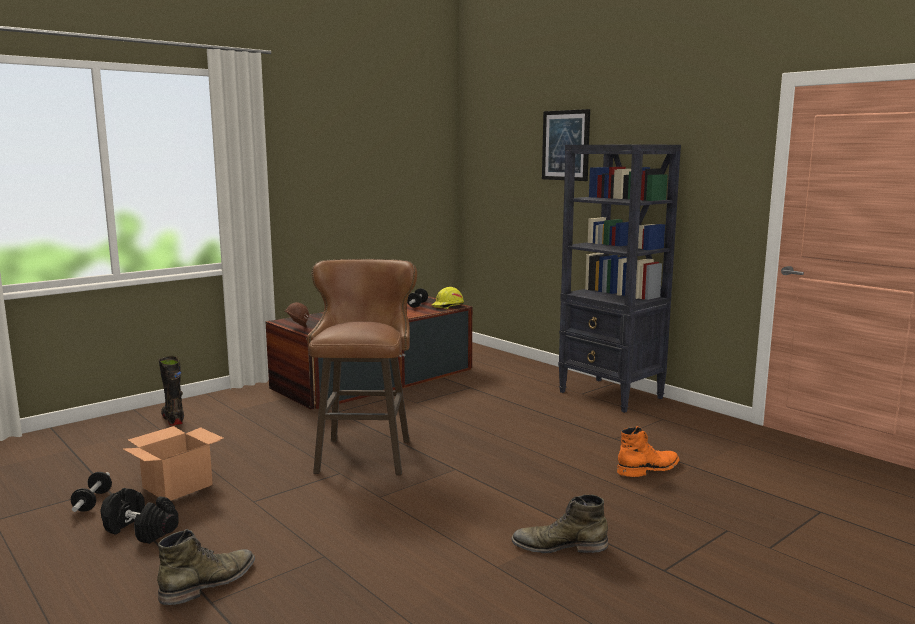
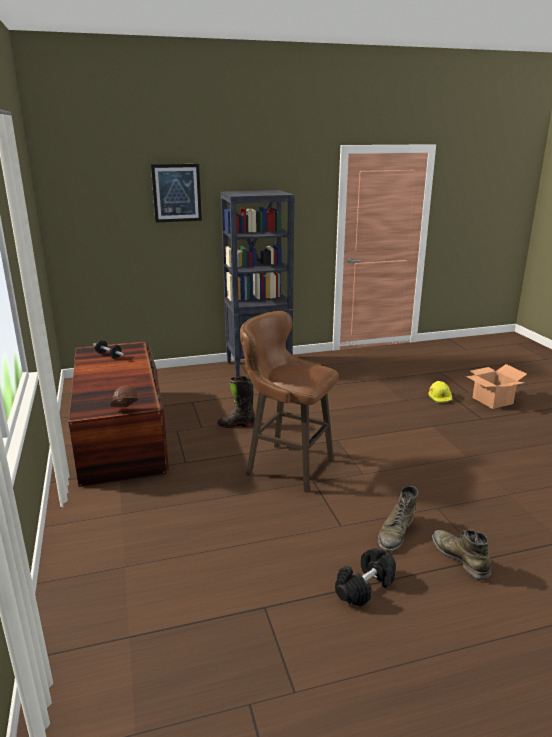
camera: 65 degrees left, 10 degrees up
(93, 502) = (290, 616): dumbbell -> none
(173, 419) = (106, 555): black boot -> black boot (236, 424)
(177, 487) = (288, 562): cardboard box -> cardboard box (493, 401)
(448, 306) = (132, 347): yellow hard hat -> yellow hard hat (440, 397)
(559, 546) = (450, 435): green boot -> green boot (395, 533)
(649, 469) = (374, 390): orange boot -> none

